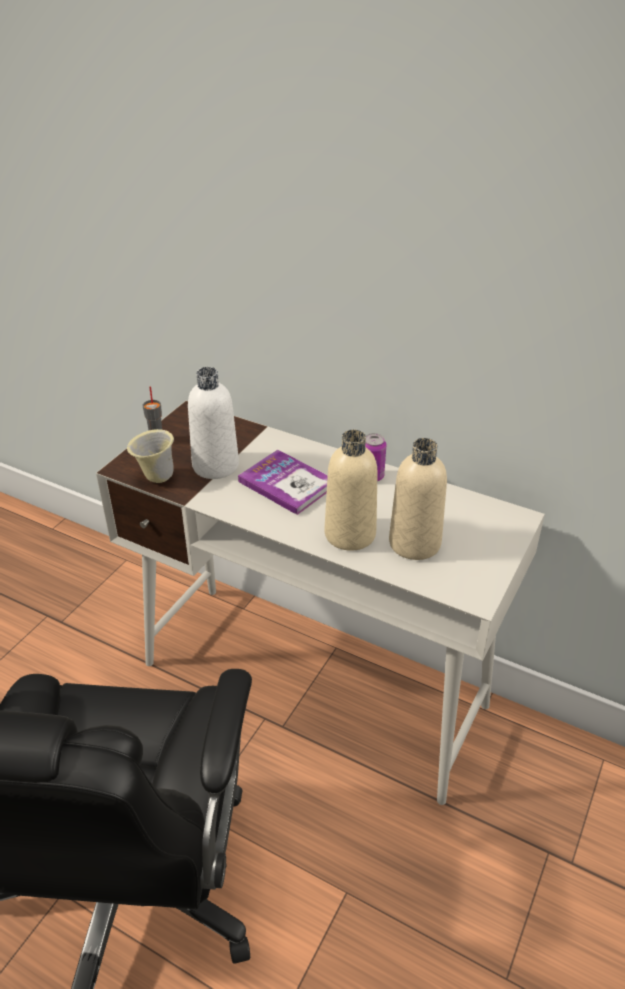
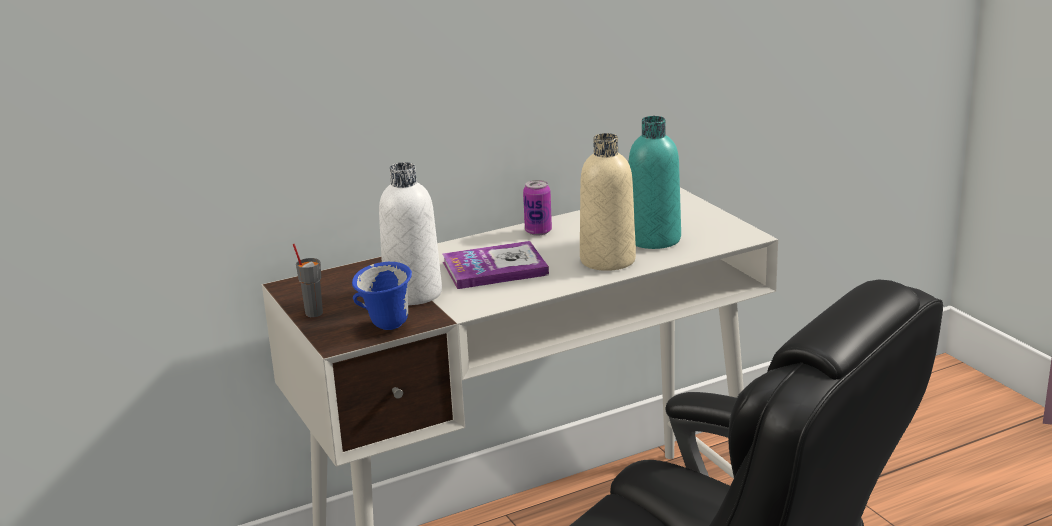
camera: 55 degrees left, 15 degrees down
(155, 478) = (386, 327): beige mug -> blue mug
(414, 543) = (653, 239): beige bottle -> turquoise bottle

